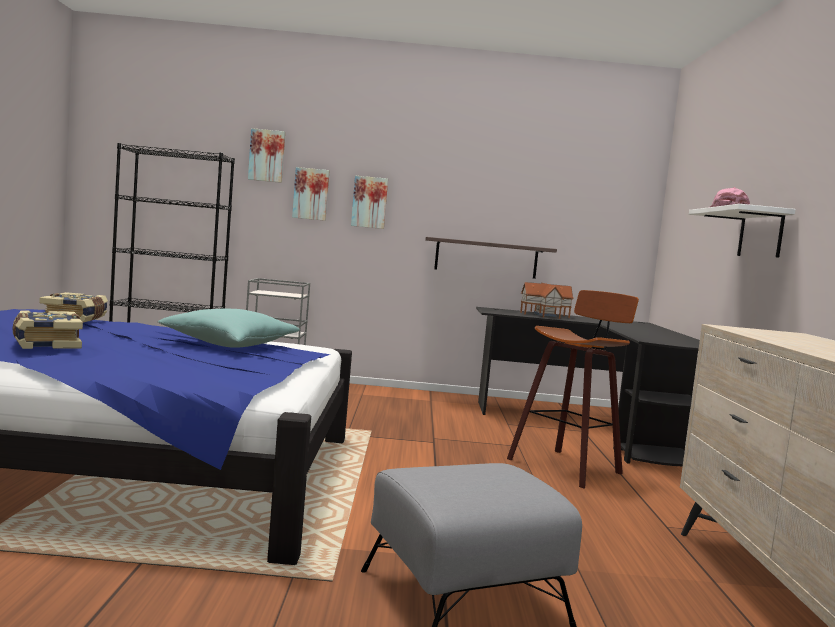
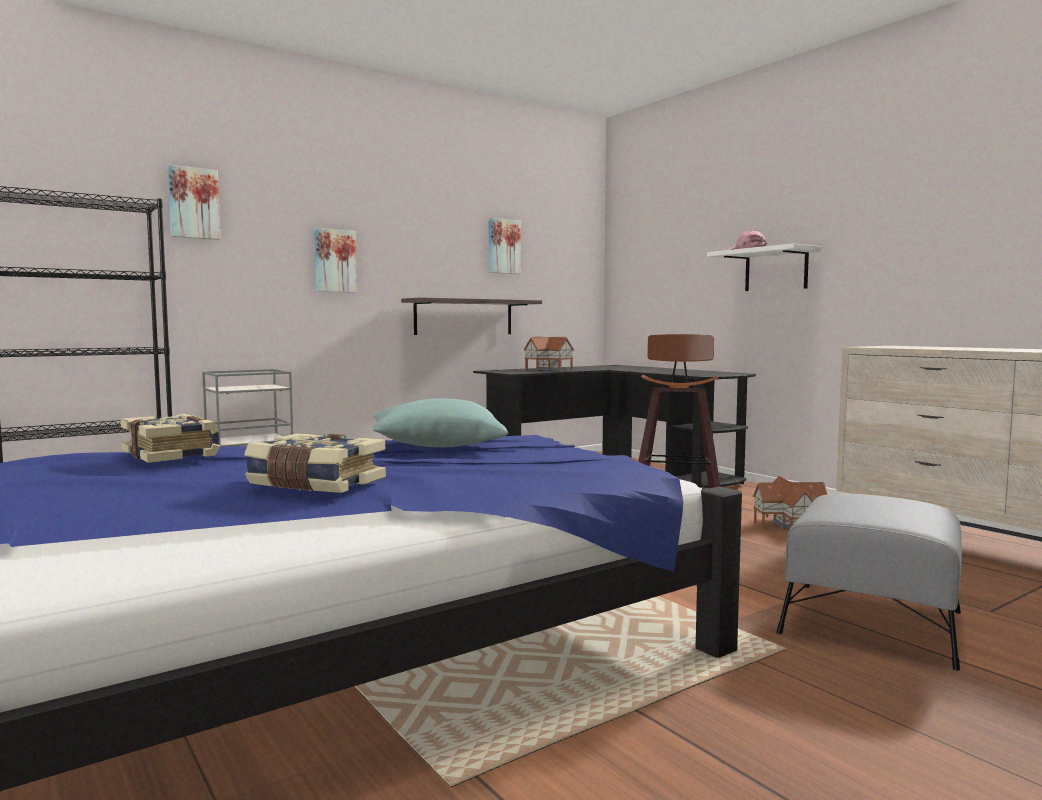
camera: 35 degrees left, 0 degrees up
(311, 194) = (260, 253): picture -> picture (503, 246)
(636, 513) = (790, 525): none -> toy house

